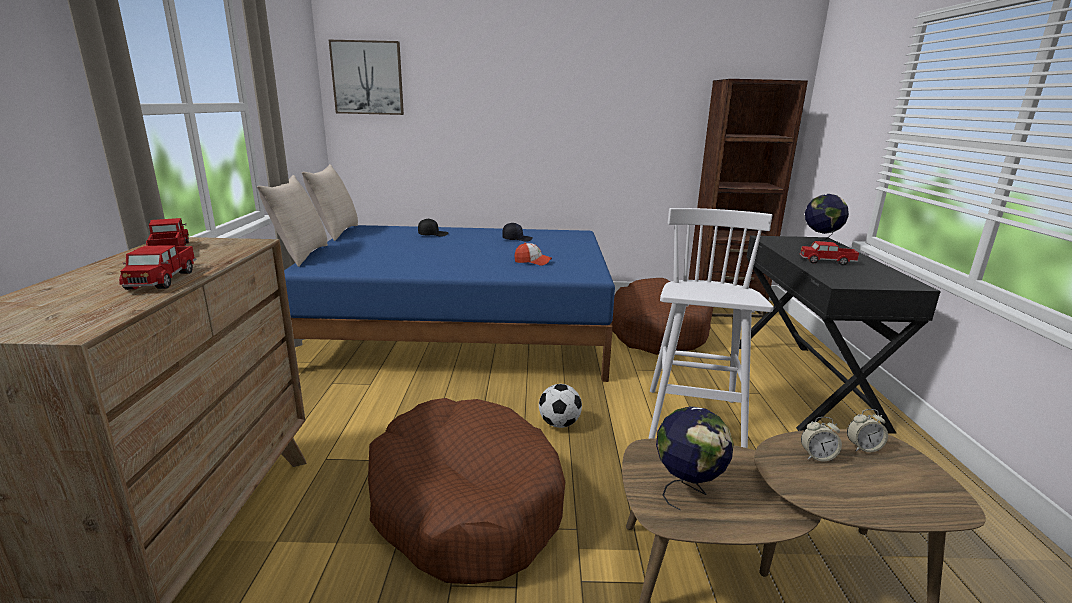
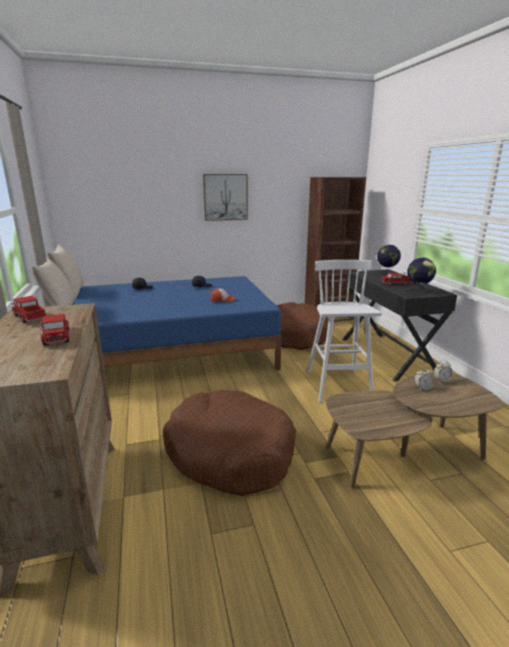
camera: 15 degrees left, 0 degrees up
(367, 78) = (80, 181): picture -> picture (225, 197)
(559, 424) = (263, 399): football -> none
(687, 491) = (367, 416): globe -> globe (418, 291)

